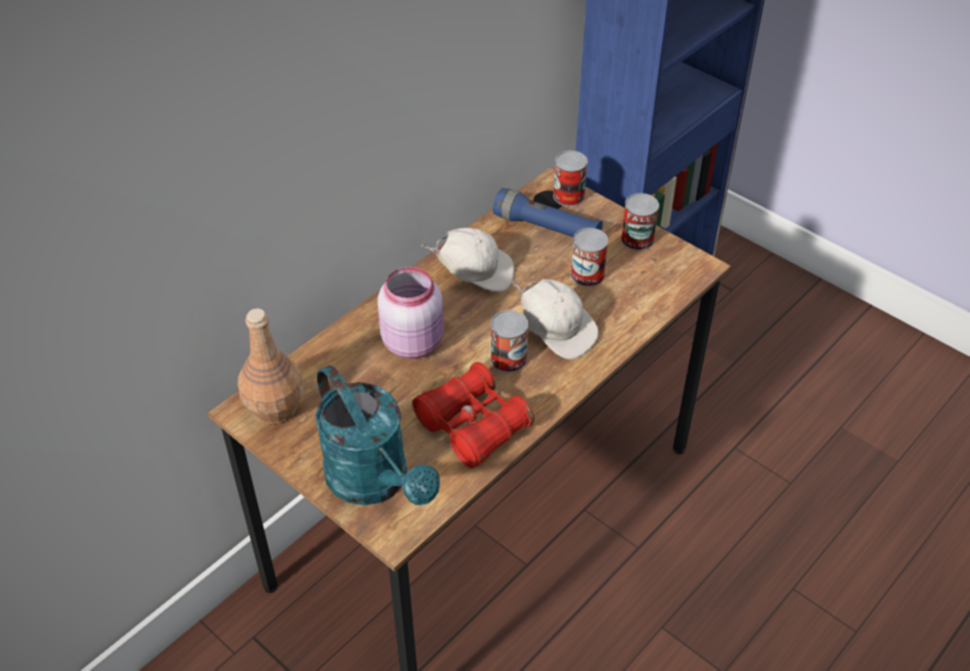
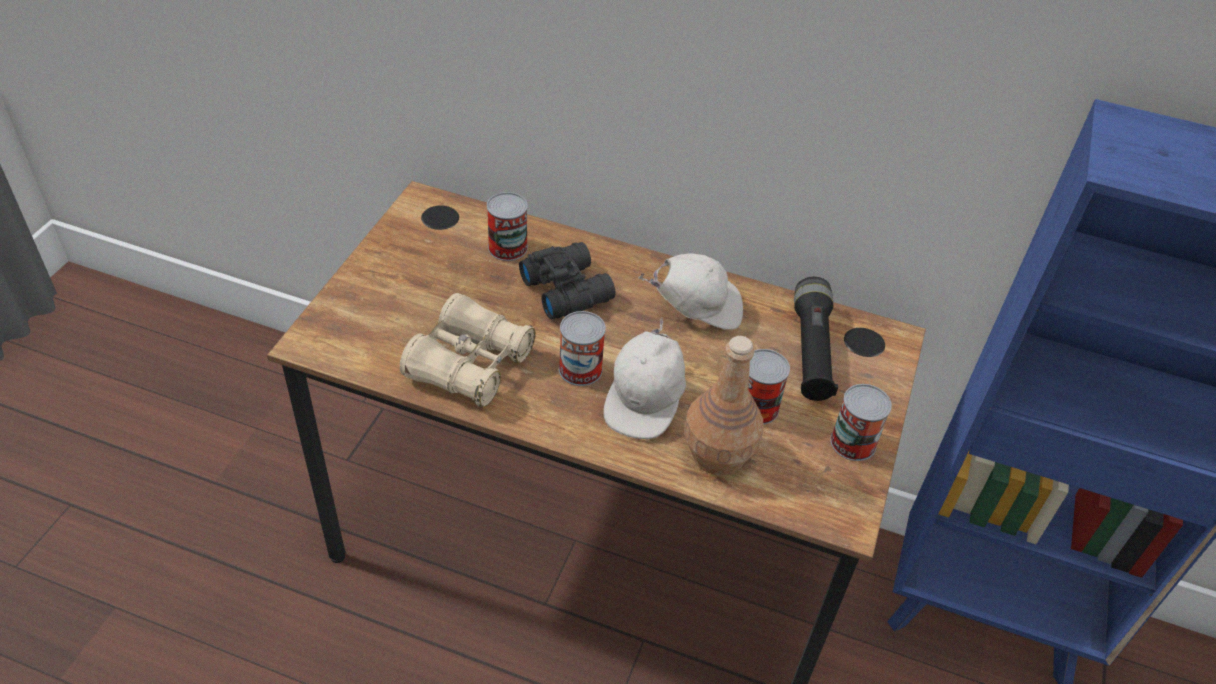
camera: 65 degrees right, 0 degrees up
(274, 407) = (433, 218): brown bottle -> brown bottle (718, 453)
(375, 482) = (366, 312): turquoise watering can -> none
(414, 342) = (567, 288): pink jar -> black binoculars
(473, 426) = (469, 365): red binoculars -> beige binoculars
(474, 274) = (696, 308): white cap -> white cap turned 75 degrees counterclockwise
(546, 228) = (811, 350): blue flashlight -> black flashlight
(568, 196) = (884, 357): can -> can (507, 247)

